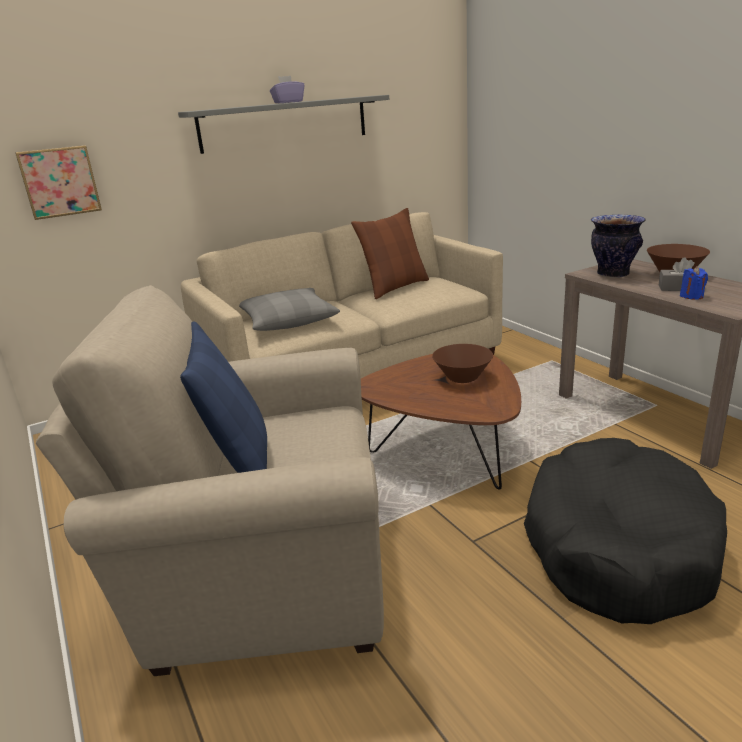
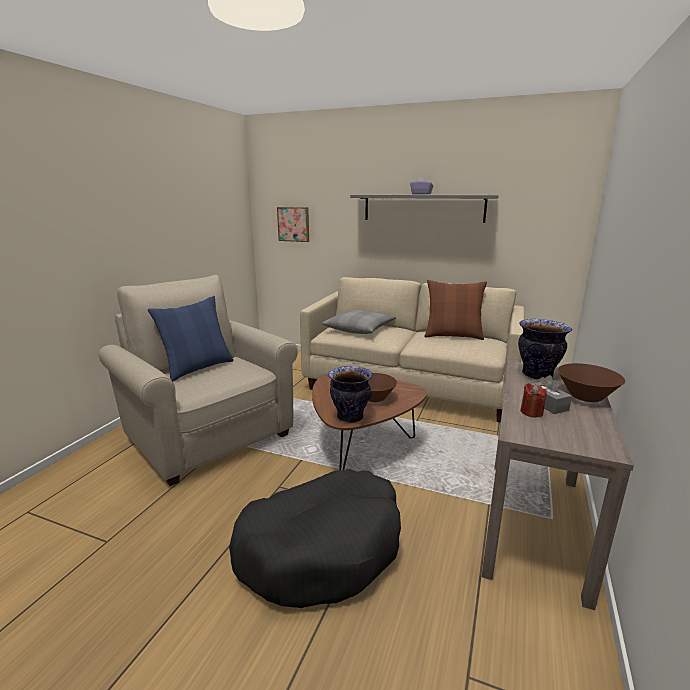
camera: 50 degrees right, 5 degrees down
(495, 404) = (350, 417): none -> vase
(691, 296) = (531, 412): blue candle -> red candle

